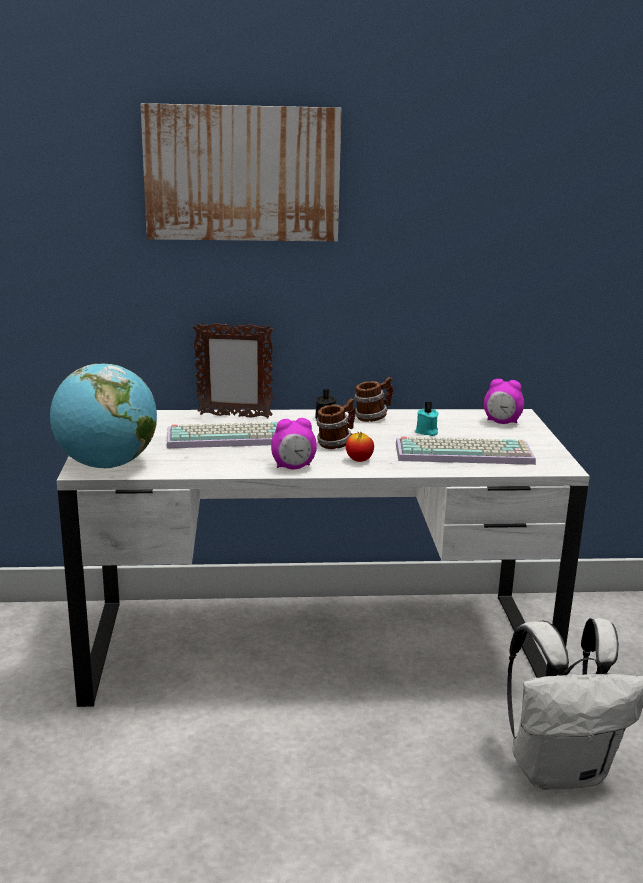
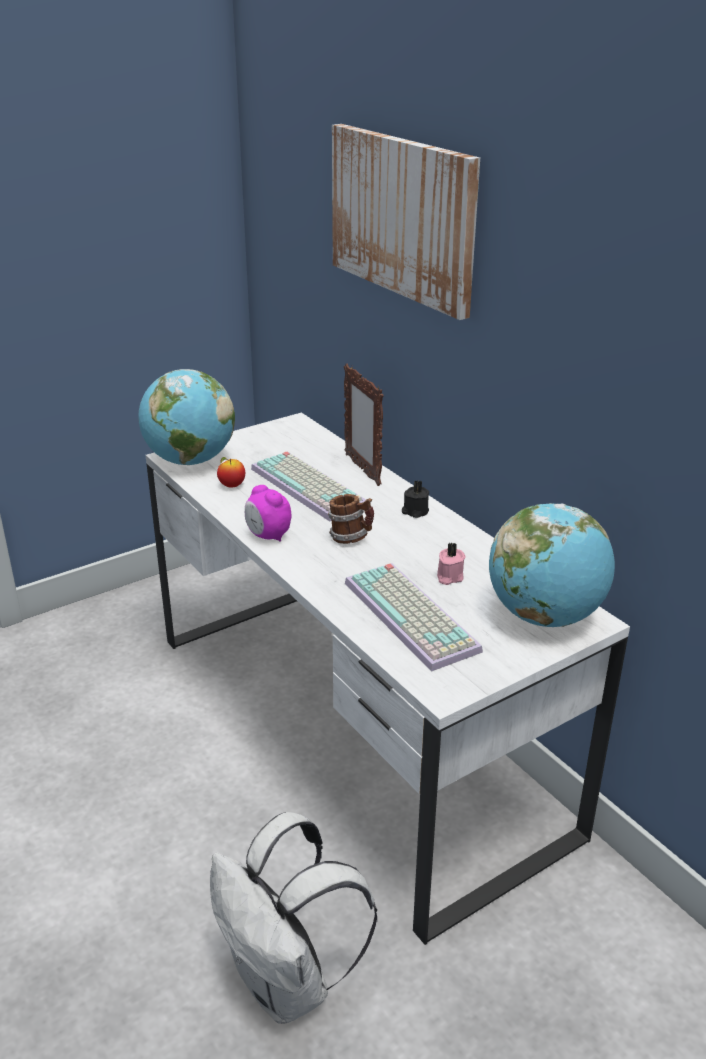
camera: 60 degrees right, 10 degrees up
(359, 460) = (321, 562): apple -> apple (232, 485)
(372, 418) = (451, 535): mug -> none
(427, 432) = (449, 577): turquoise candle -> pink candle
(501, 422) = (545, 616): alarm clock -> globe

